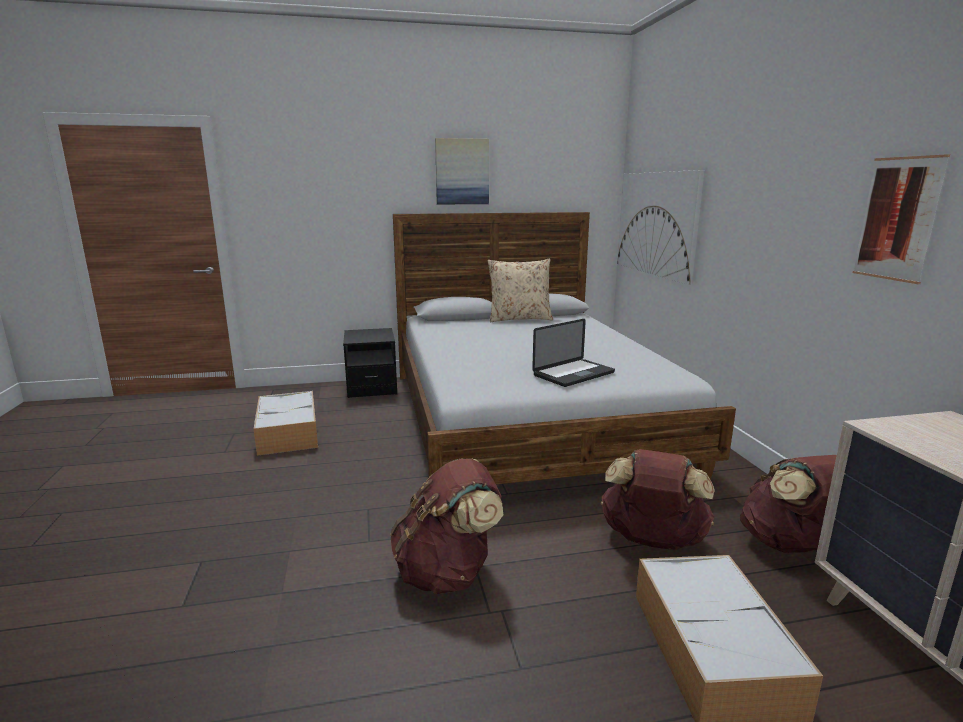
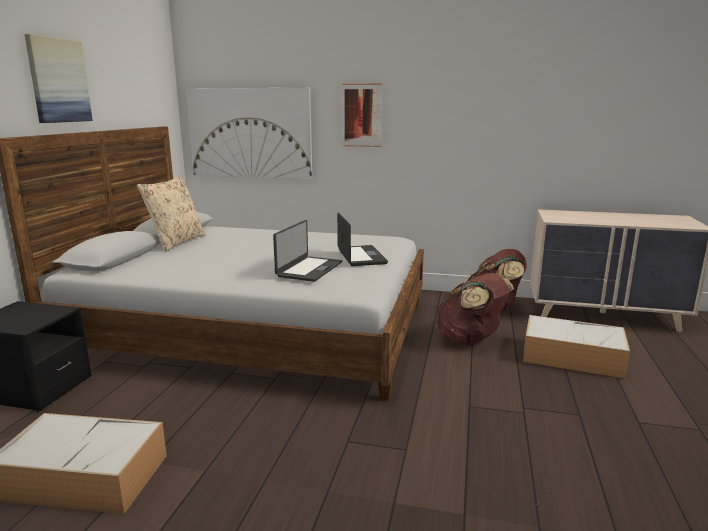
camera: 65 degrees left, 0 degrees up
(447, 573) = (472, 419): brown backpack -> none
(496, 363) = (309, 269): none -> laptop
(897, 219) = (489, 118): picture -> picture (362, 115)

